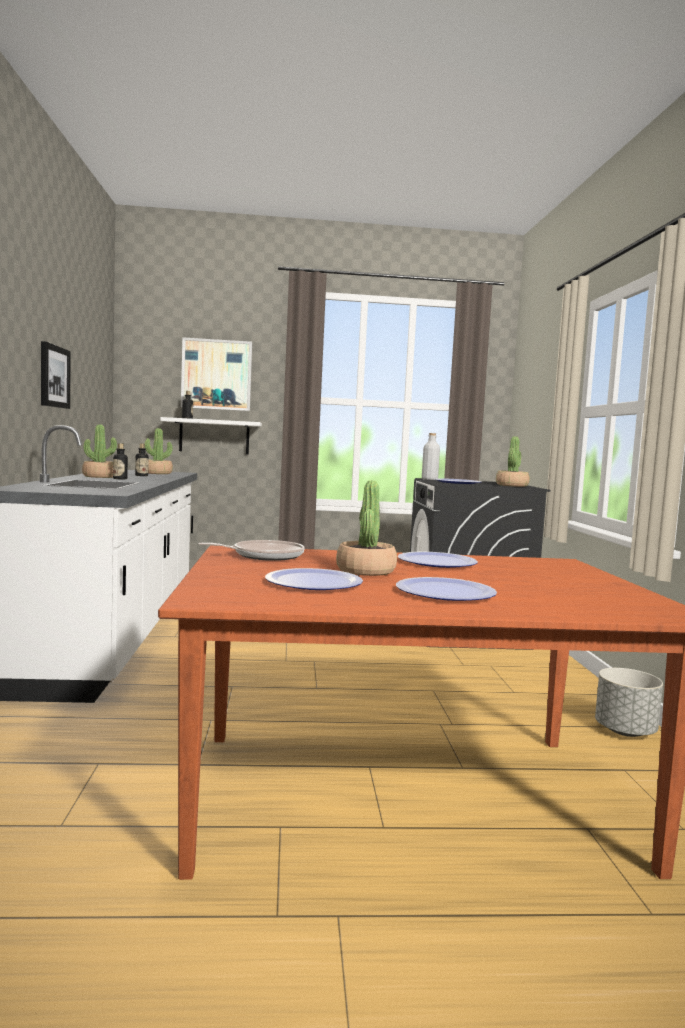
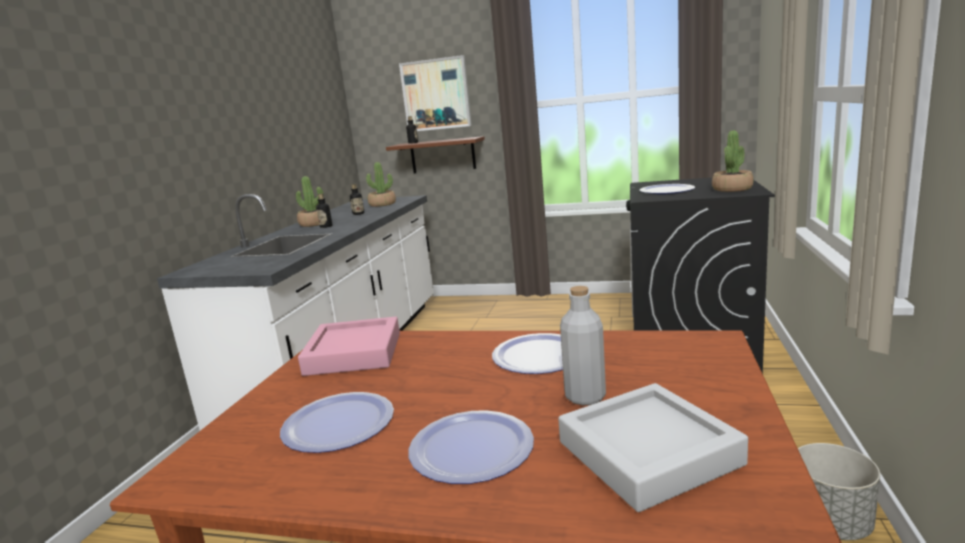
camera: 20 degrees right, 10 degrees up
(53, 376) = (255, 139): picture -> none
(214, 436) = (442, 155): white shelf -> brown shelf
(264, 556) = (354, 354): frying pan -> pink tray
(365, 571) = (429, 387): potted plant -> none
(429, 479) = (642, 185): grey bottle -> grey bottle (585, 396)
(574, 595) = (648, 453): none -> grey tray

